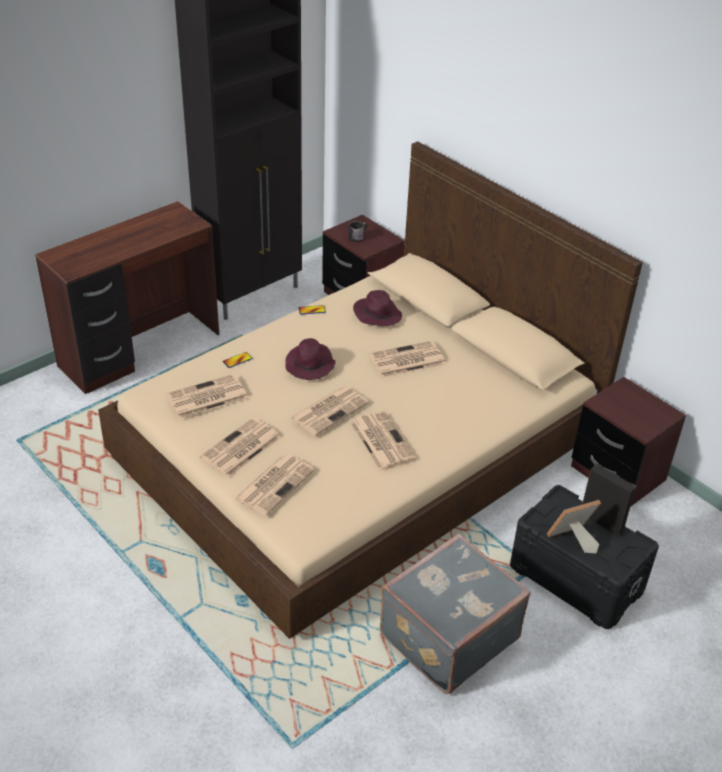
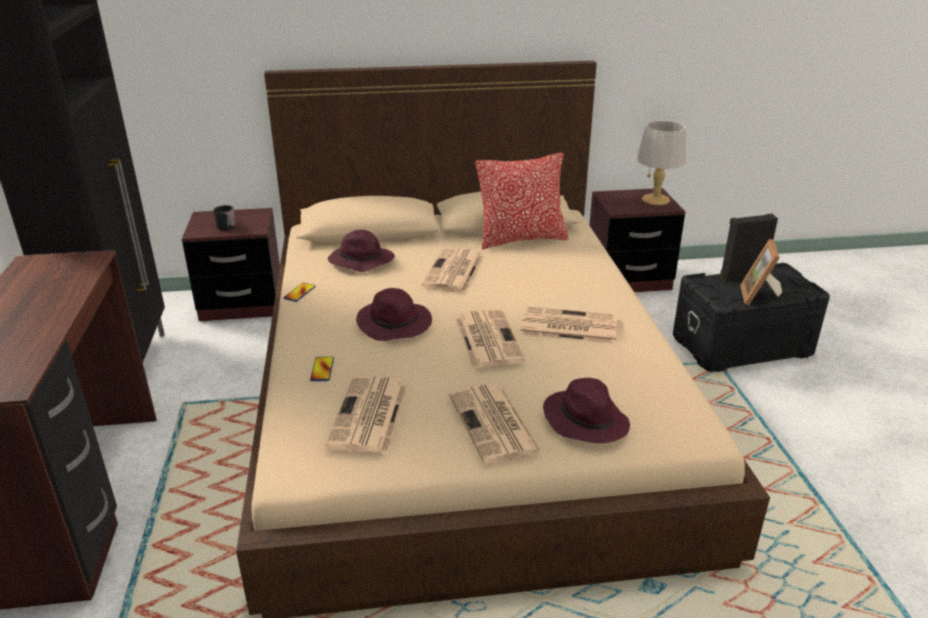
camera: 55 degrees left, 10 degrees down
(275, 484) = (584, 420): newspaper -> purple hat
(447, 636) = (783, 446): grey suitcase -> none
(494, 372) = (521, 239): none -> pillow
(650, 419) = (656, 200): none -> grey table lamp

